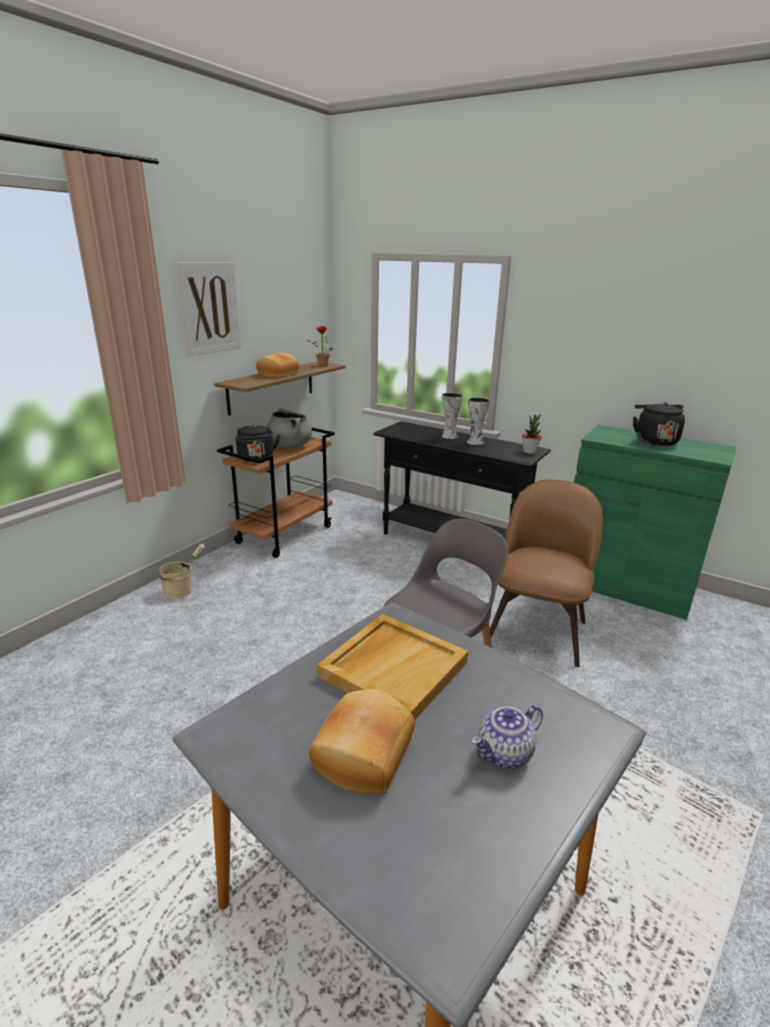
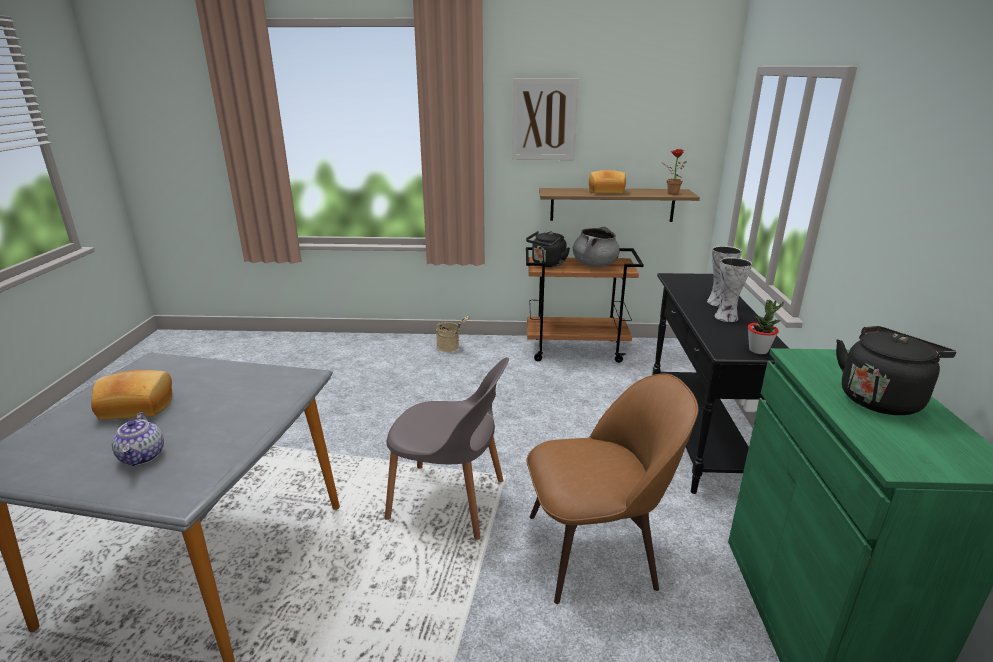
camera: 60 degrees right, 0 degrees up
(393, 668) = (235, 393): beige tray -> none
(505, 754) = (143, 456): teapot -> teapot turned 135 degrees counterclockwise

